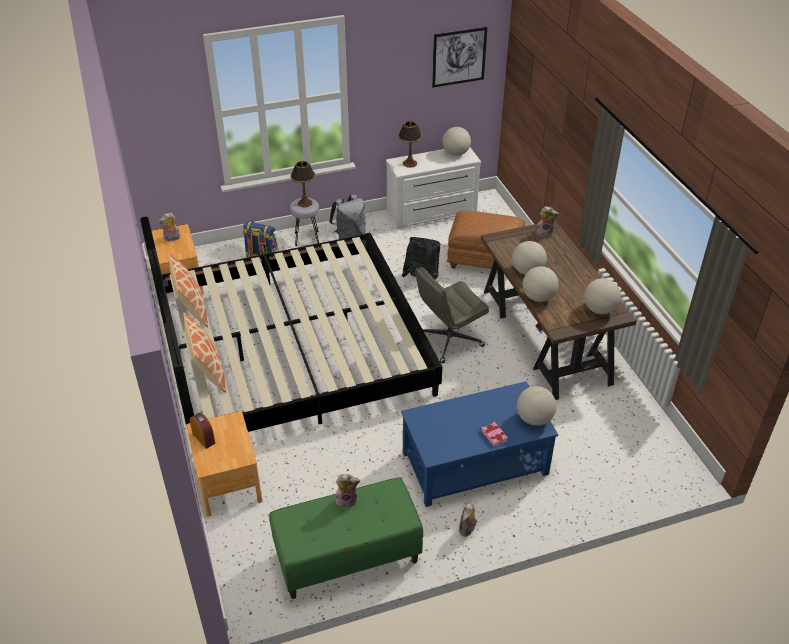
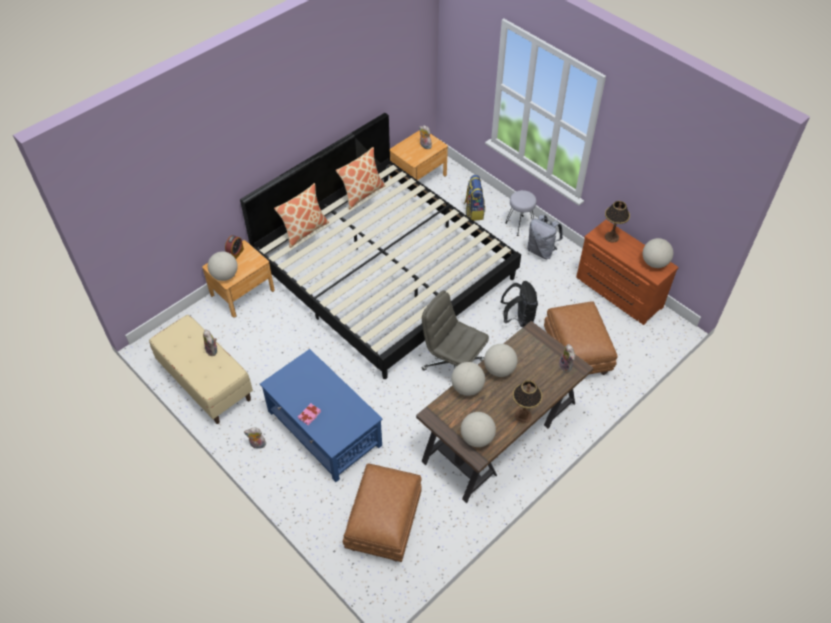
camera: 65 degrees right, 10 degrees up
(305, 203) = (525, 198): table lamp -> table lamp (523, 415)
(347, 557) = (206, 382): green bench -> beige bench
(432, 213) = (617, 293): white dresser -> brown dresser
(459, 57) = (693, 185): picture -> none
(534, 419) = (340, 436): globe -> globe (225, 275)
(613, 451) = (383, 523): none -> brown ottoman

